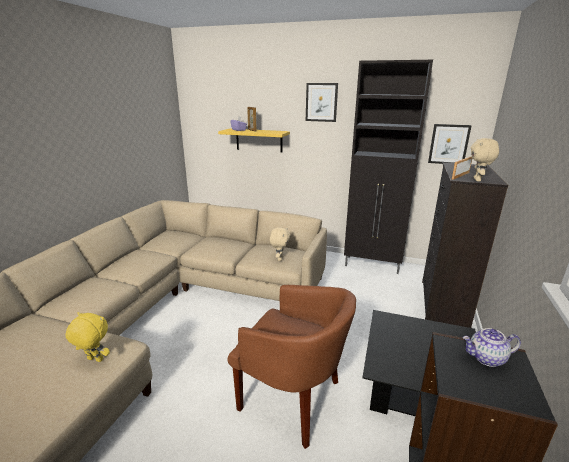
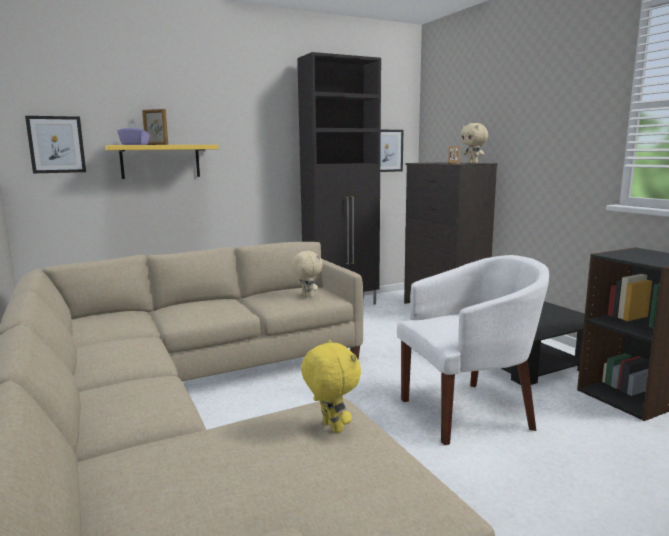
camera: 45 degrees left, 10 degrees down
(94, 360) = (330, 427): yellow plush toy -> yellow plush toy turned 90 degrees clockwise
(293, 399) = (469, 412): brown armchair -> white armchair
(321, 102) = (249, 105): picture -> picture (56, 144)
(486, 358) = (636, 253): teapot -> none

